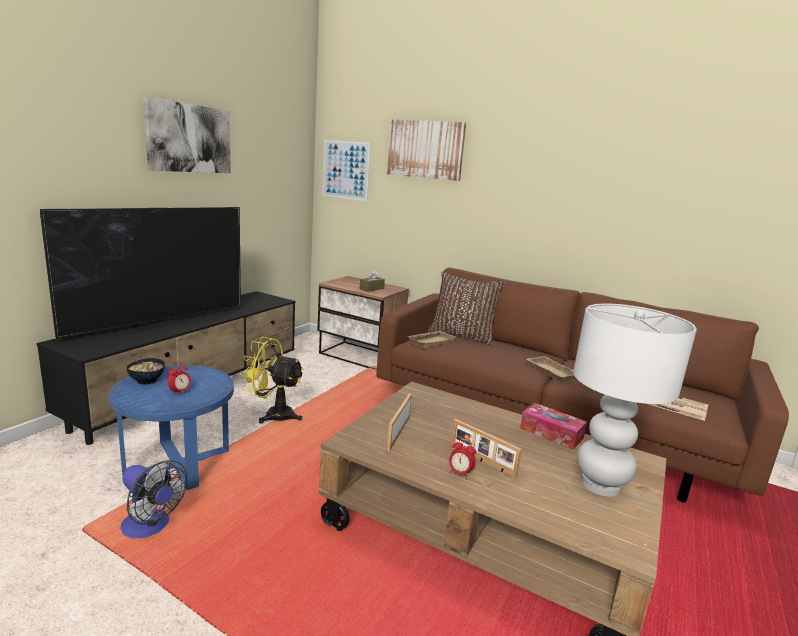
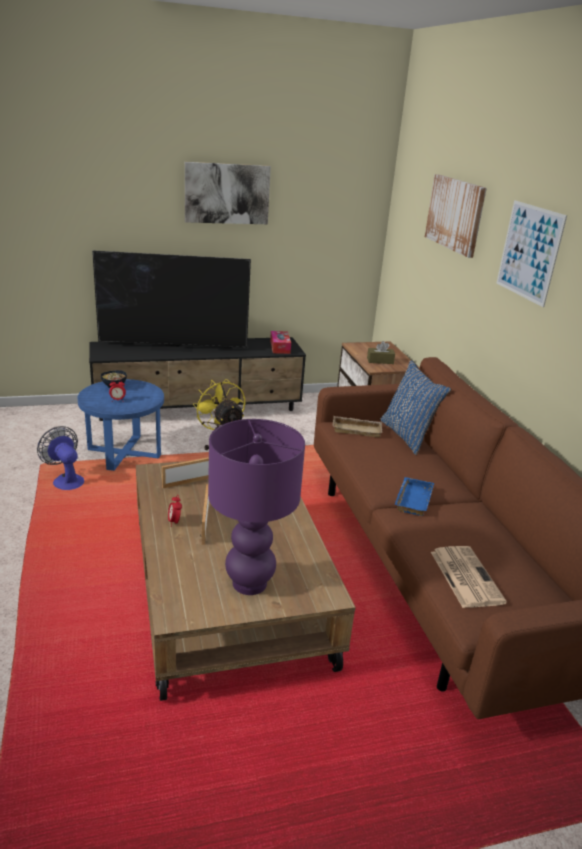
camera: 45 degrees right, 10 degrees up
(150, 528) = (66, 480): fan -> fan turned 150 degrees clockwise
(346, 170) = (404, 225): picture -> picture (529, 252)
(462, 335) = (408, 436): brown pillow -> blue pillow
(550, 372) = (412, 499): beige tray -> blue tray
(551, 433) = (300, 539): tissue box -> tissue box (280, 347)
(600, 485) = (249, 583): white table lamp -> purple table lamp

